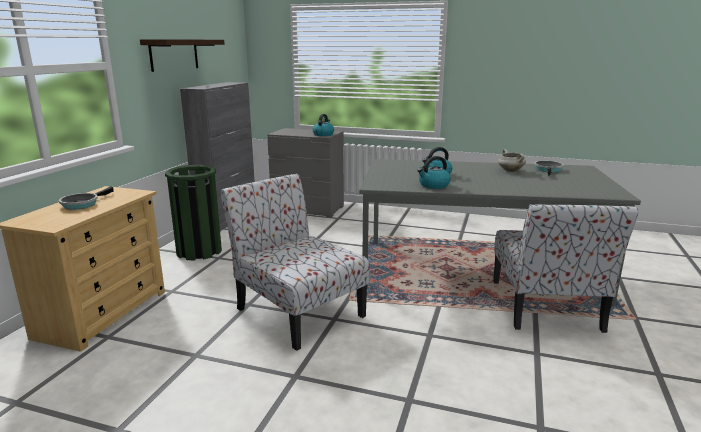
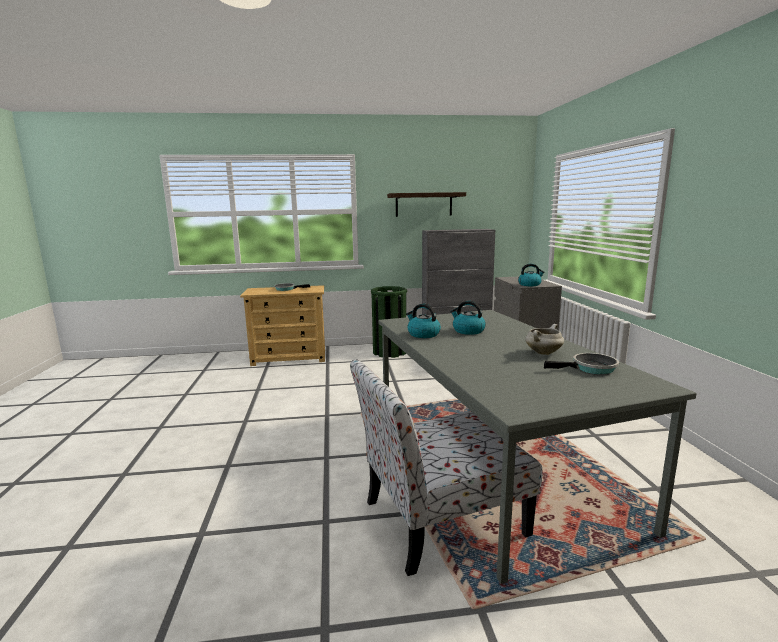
camera: 65 degrees right, 5 degrees down
(297, 311) = (328, 401): chair -> none

